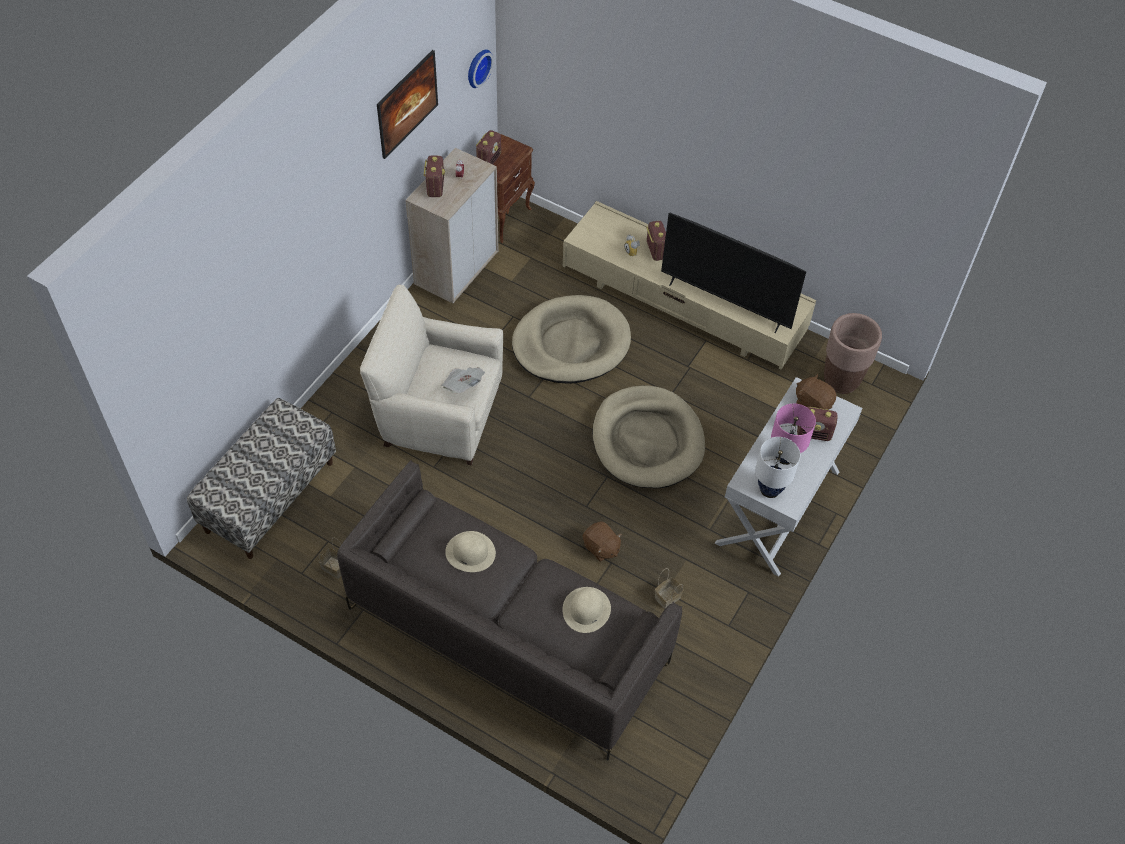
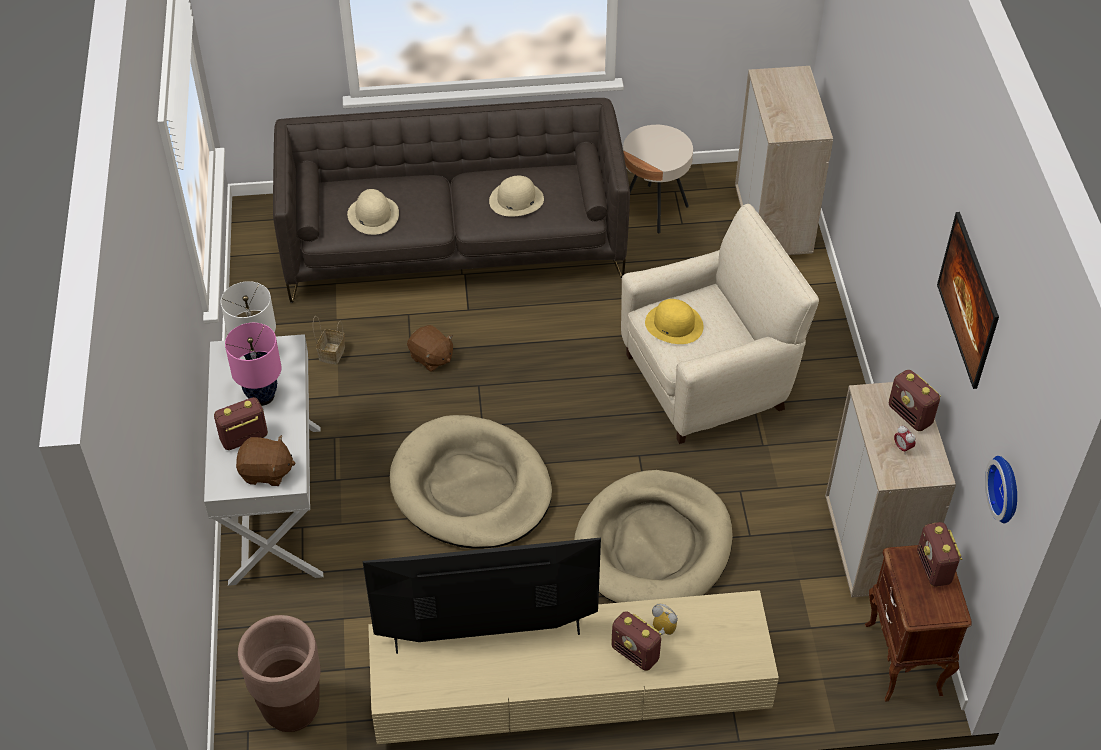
camera: 145 degrees right, 5 degrees down
(269, 496) = (773, 225): bench -> beige cabinet
(333, 567) = (653, 209): basket -> beige side table
(463, 385) = (674, 324): newspaper -> yellow hat
(601, 548) = (431, 358): brown plush toy -> brown plush toy turned 150 degrees counterclockwise

